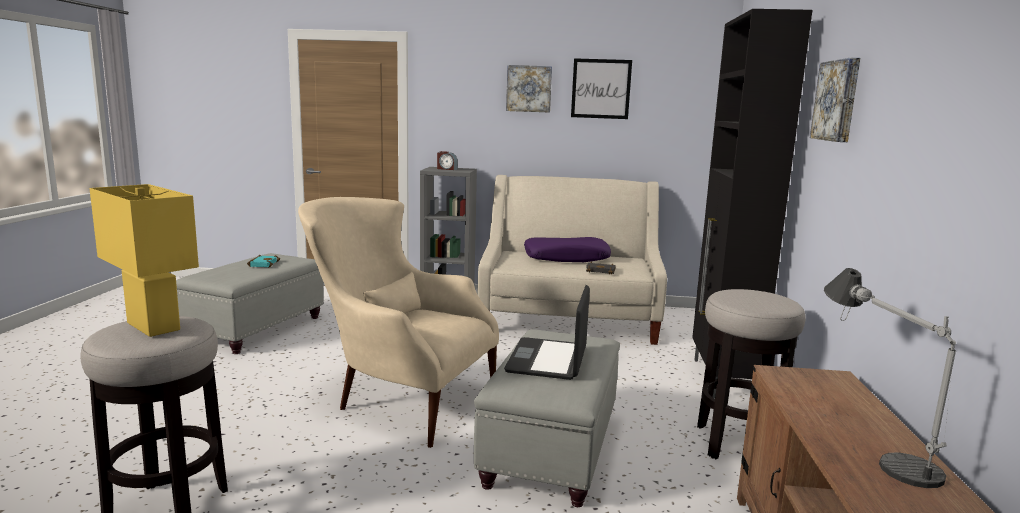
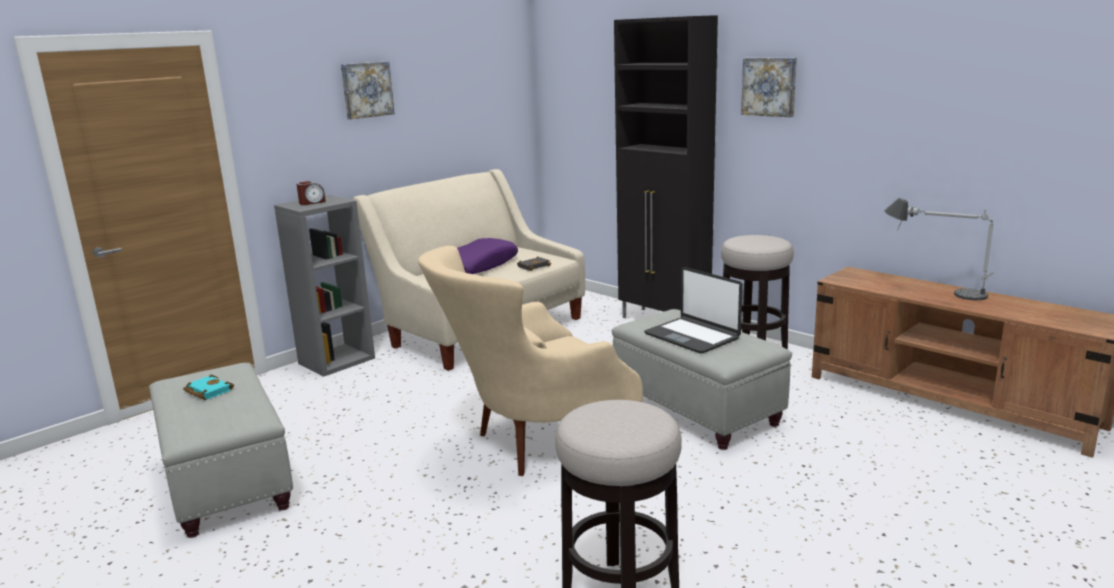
camera: 50 degrees left, 5 degrees up
(153, 326) = (614, 418): yellow table lamp -> none
(601, 89) = (434, 81): picture -> none

